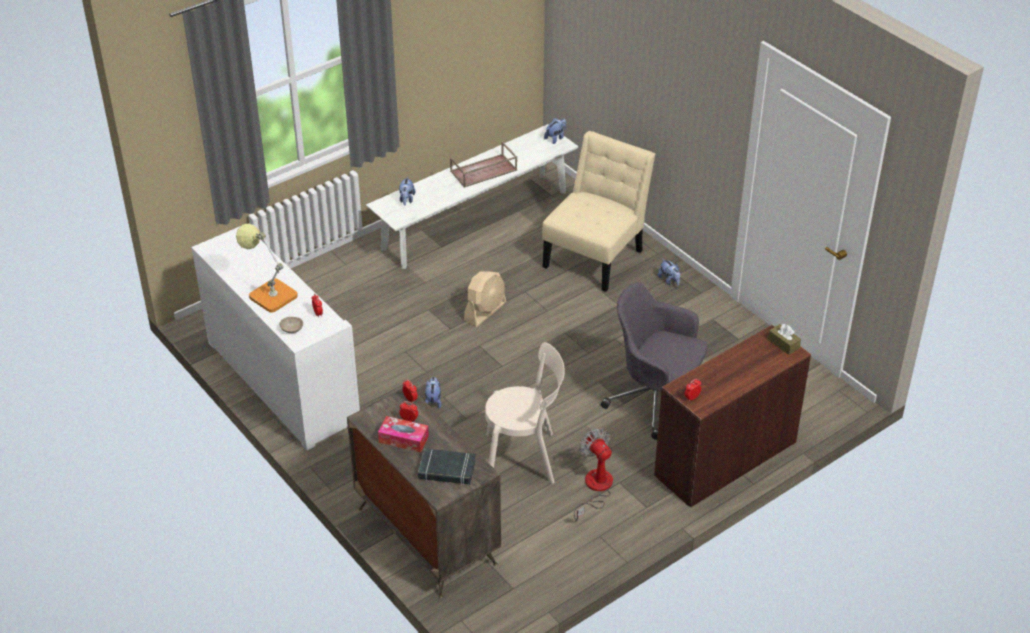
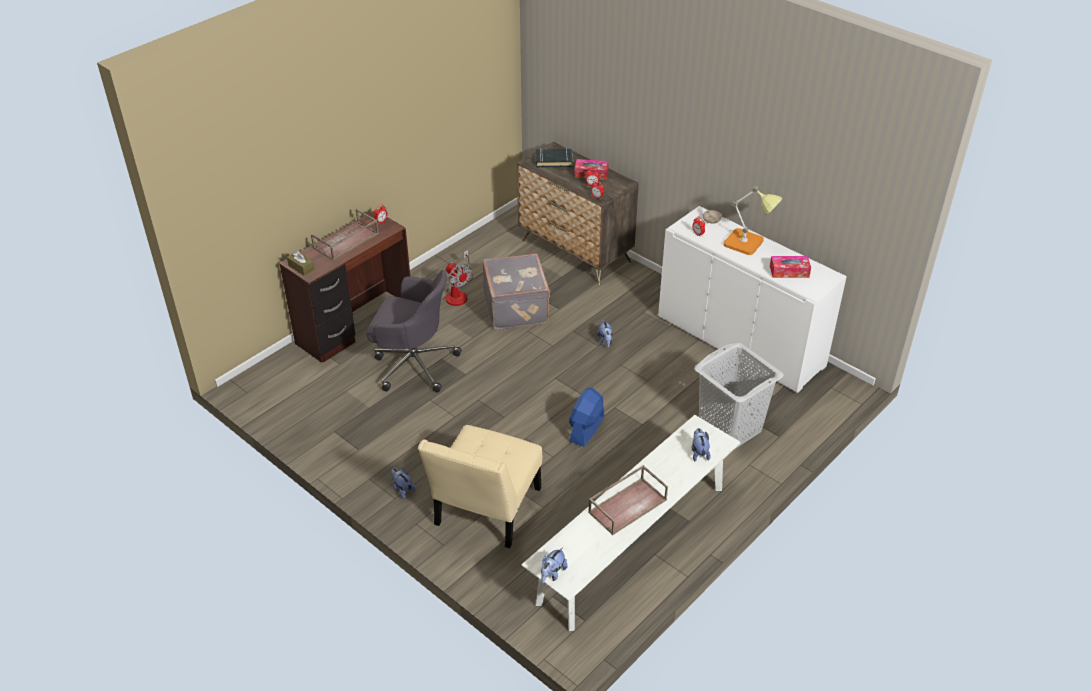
camera: 170 degrees right, 0 degrees up
(247, 258) = (789, 271): none -> tissue box
(345, 296) = (730, 428): none -> grey laundry basket
(485, 311) = (586, 429): beige fan -> blue fan
(524, 457) = (517, 308): beige chair -> grey suitcase
(734, 373) = (346, 241): none -> brown tray

